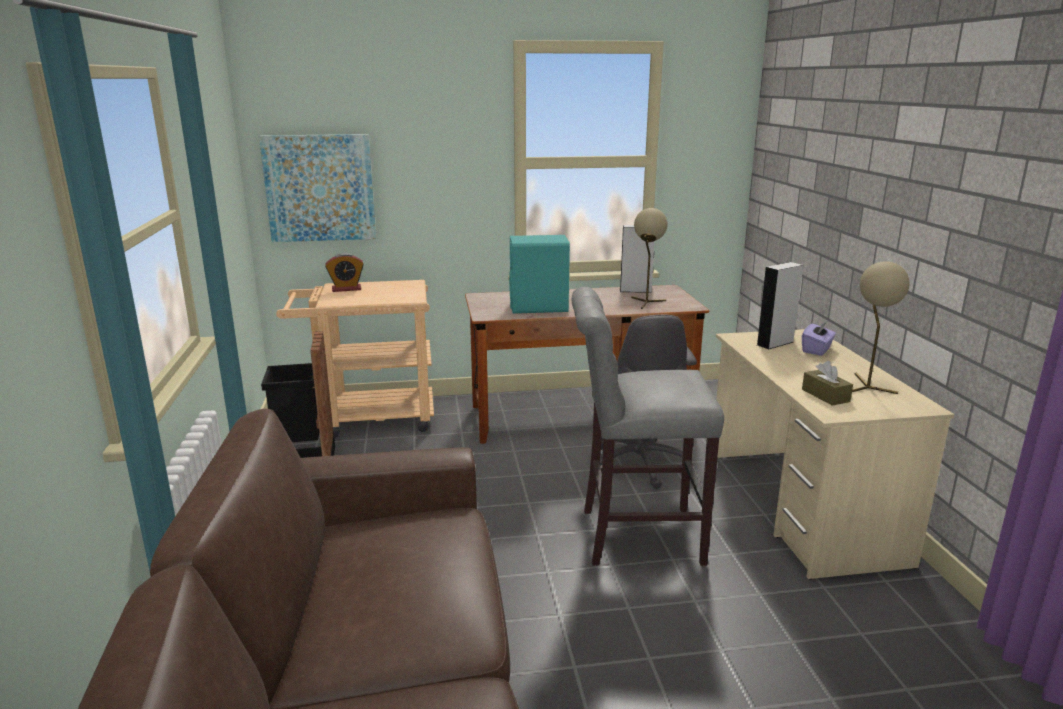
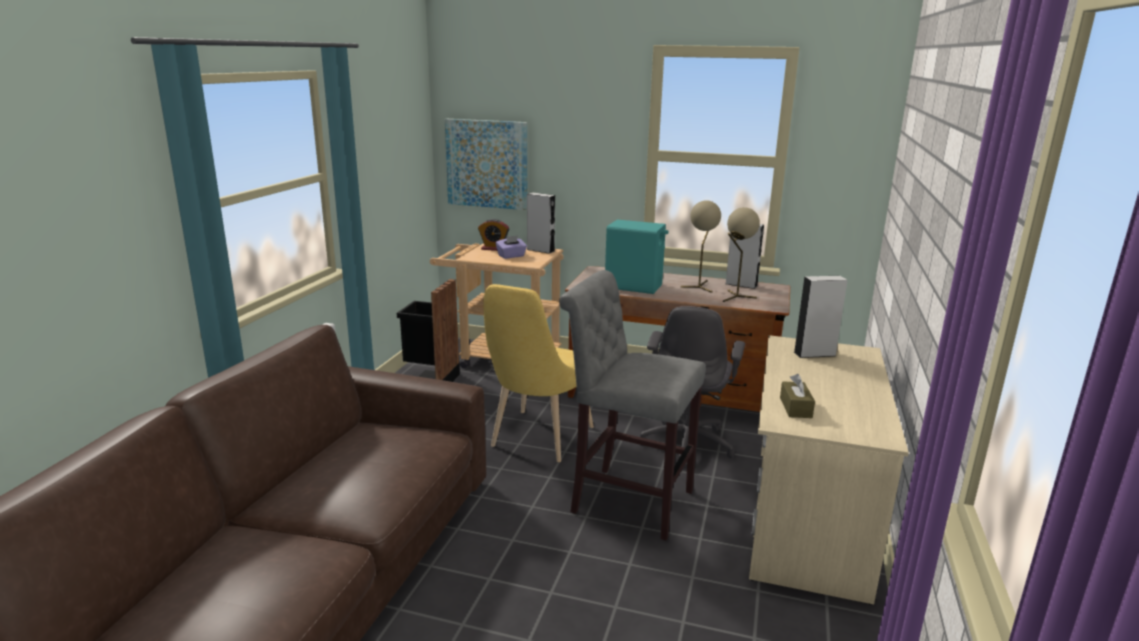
camera: 25 degrees right, 0 degrees up
(402, 283) = (540, 250): none -> grey speaker
(489, 497) = (538, 440): none -> yellow chair
(817, 350) = (849, 367): purple tissue box -> purple tissue box (511, 256)
(866, 386) = (851, 408): beige table lamp -> beige table lamp (700, 286)

